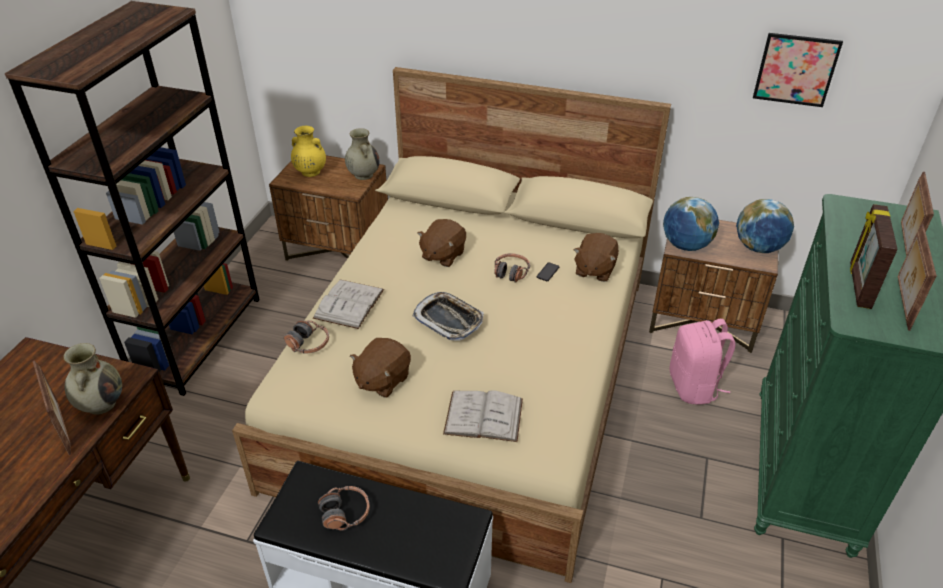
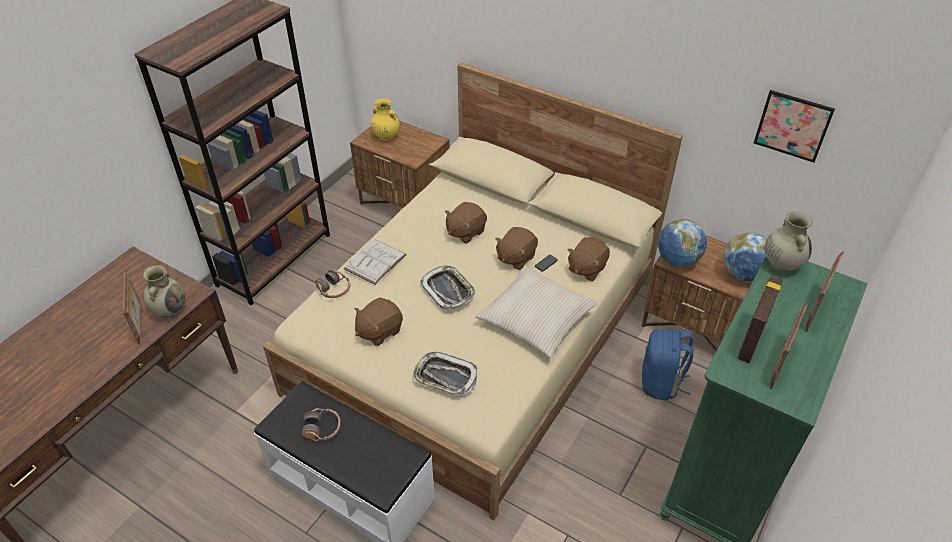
camera: 15 degrees right, 5 degrees up
(363, 175) = (428, 146): beige vase -> beige vase (781, 264)
(483, 416) = (445, 377): white book -> tray
(511, 272) = (515, 257): headphones -> brown plush toy
(562, 332) = (536, 318): none -> beige pillow
(694, 387) = (661, 383): pink backpack -> blue backpack

